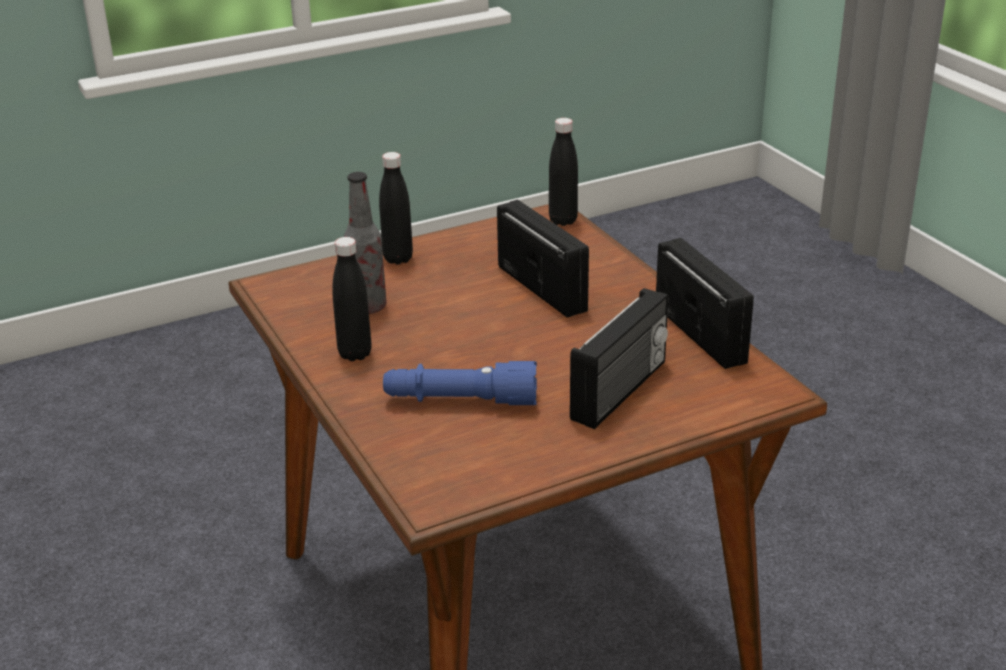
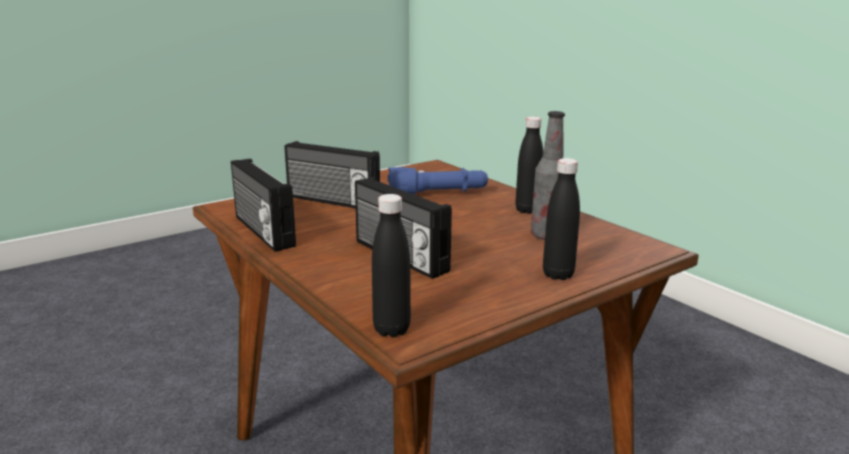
camera: 170 degrees right, 10 degrees down
(621, 391) = (332, 201): radio -> radio turned 90 degrees counterclockwise

